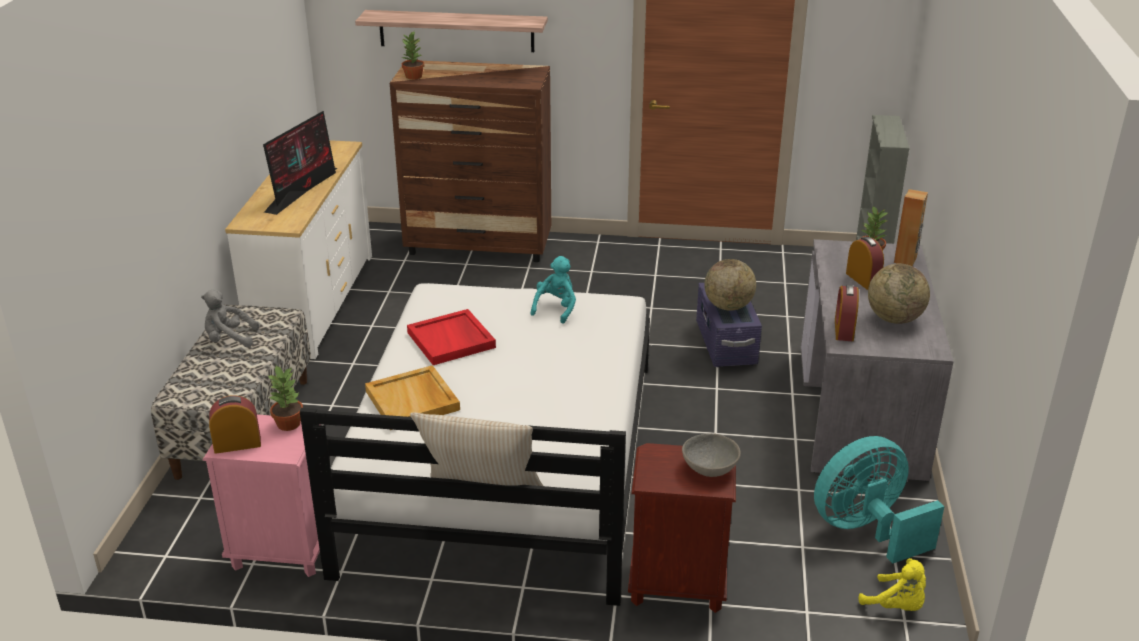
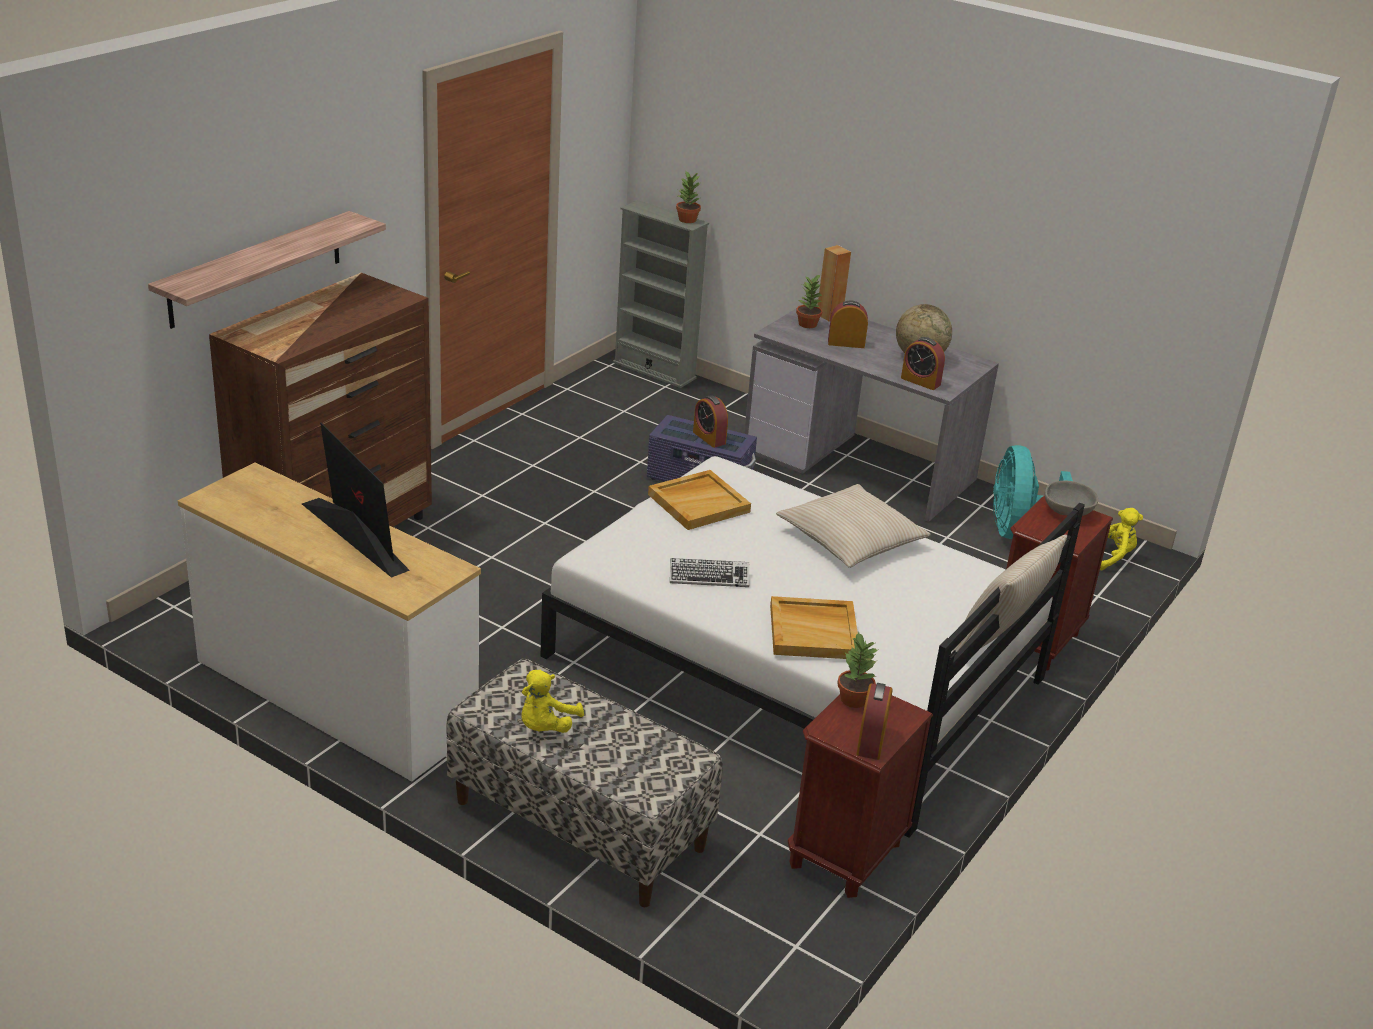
camera: 65 degrees left, 0 degrees up
(229, 339) = (545, 727): grey plush toy -> yellow plush toy
(282, 552) = (845, 855): pink nightstand -> brown nightstand
(413, 76) = (279, 345): potted plant -> potted plant (687, 220)
(452, 340) = (709, 577): red tray -> keyboard
(556, 308) = (699, 503): turquoise plush toy -> beige tray
(577, 385) = (851, 539): none -> beige pillow
(728, 306) = (709, 438): globe -> alarm clock

